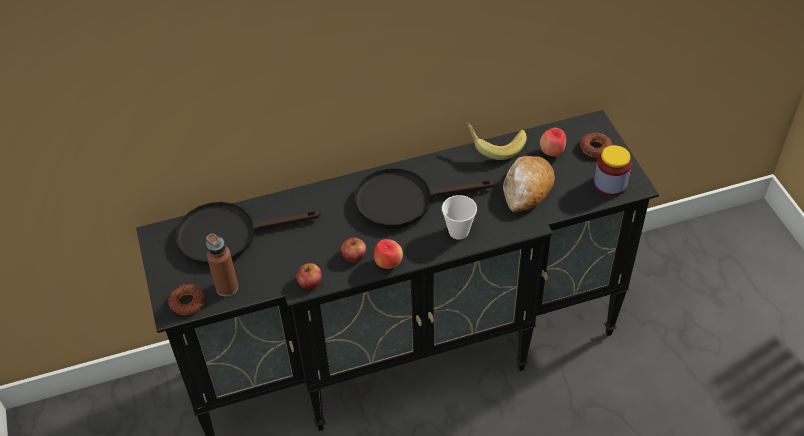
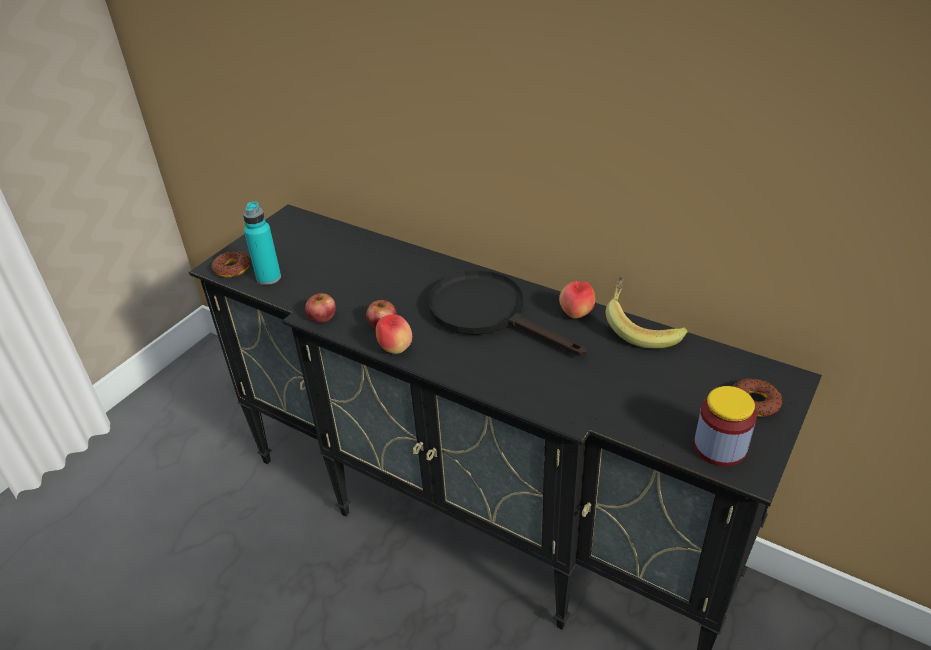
camera: 50 degrees right, 10 degrees down
(227, 287) = (268, 278): brown bottle -> turquoise bottle
(228, 235) = (328, 246): black frying pan -> none
(458, 231) = (493, 370): cup -> none
(527, 189) = (616, 385): bread -> none
(552, 152) = (695, 373): apple -> apple (576, 314)

